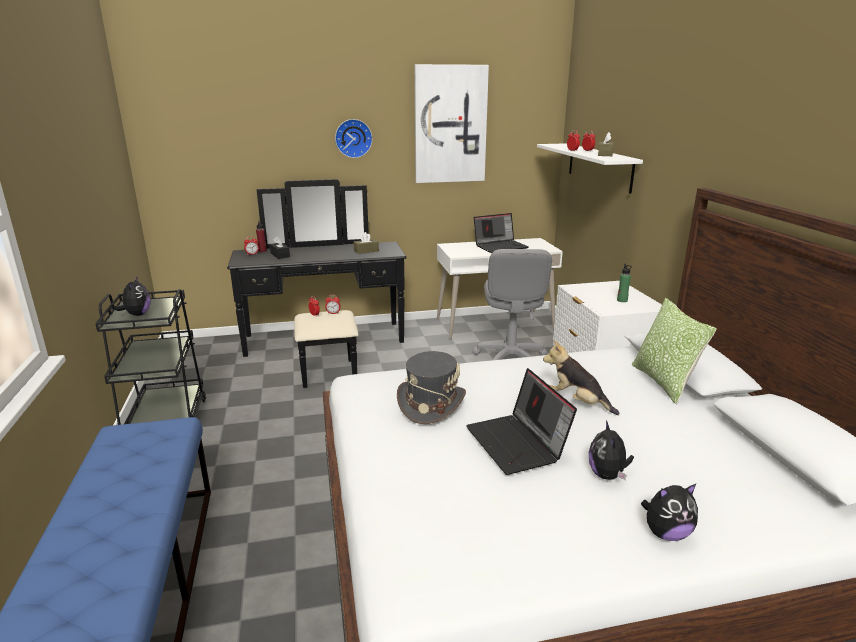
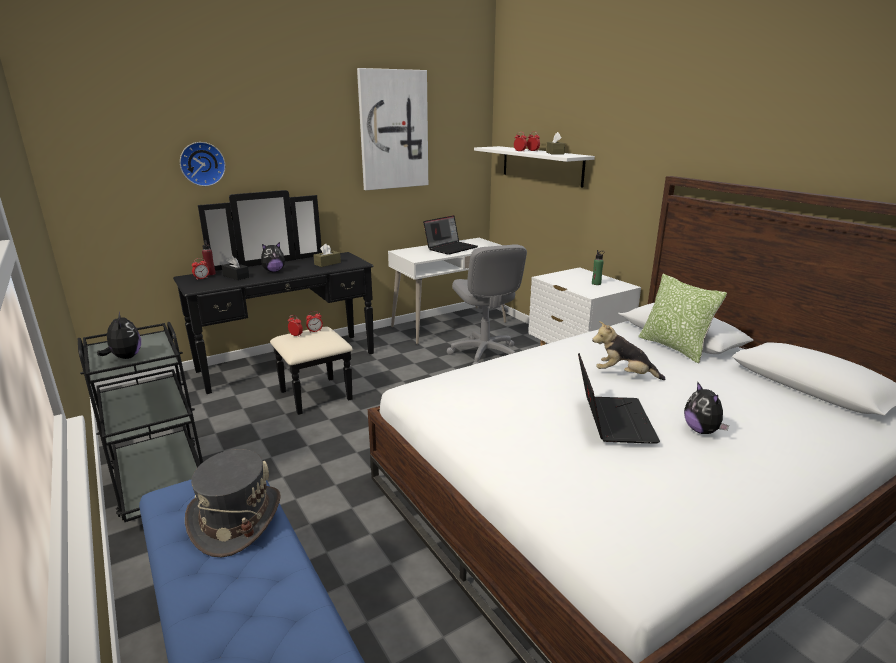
camera: 20 degrees left, 0 degrees up
(353, 138) = (299, 145): wall clock -> wall clock (202, 164)
(431, 404) = (506, 399): grey hat -> grey hat (236, 519)
(518, 444) = (612, 419): laptop -> laptop turned 135 degrees counterclockwise
(666, 533) = (783, 467): plush toy -> plush toy (274, 271)

